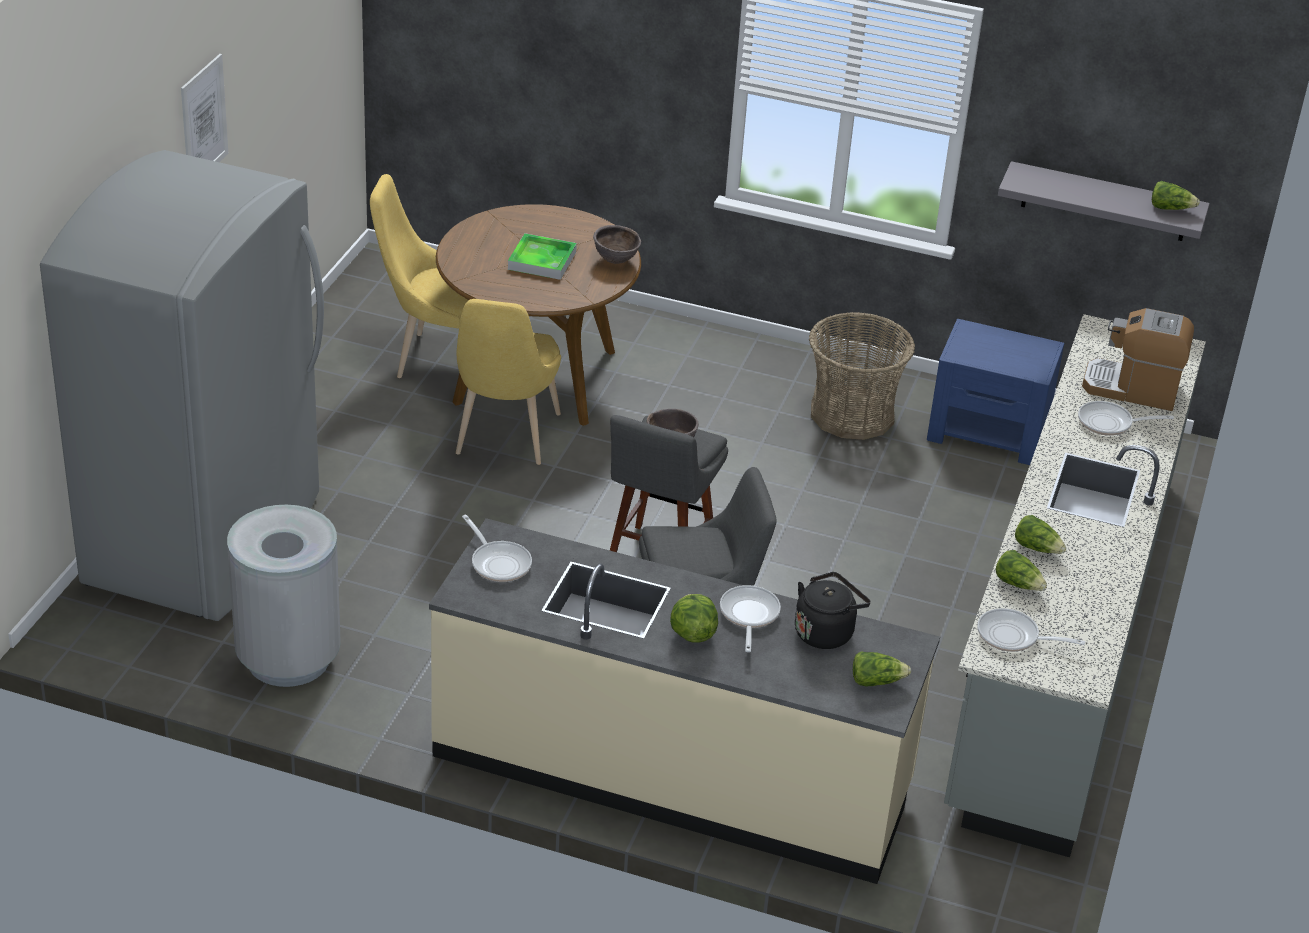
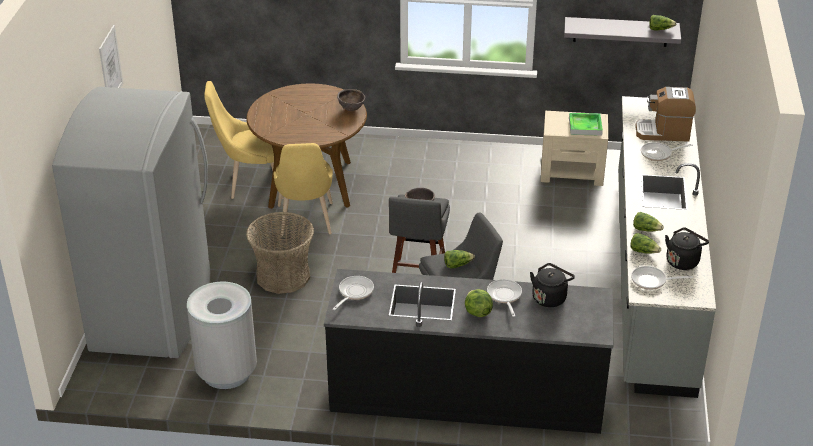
camera: 10 degrees left, 0 degrees up
(498, 562) = (354, 292): frying pan -> frying pan turned 105 degrees counterclockwise
(542, 260) = (309, 116): tray -> tray (585, 126)
(671, 772) = (467, 394): beige counter -> black counter
(852, 414) = (495, 174): basket -> basket (283, 276)
(876, 681) = (587, 319): lettuce -> lettuce (457, 265)
(988, 431) = (572, 171): blue nightstand -> beige nightstand
(1082, 613) = (683, 261): none -> black kettle

